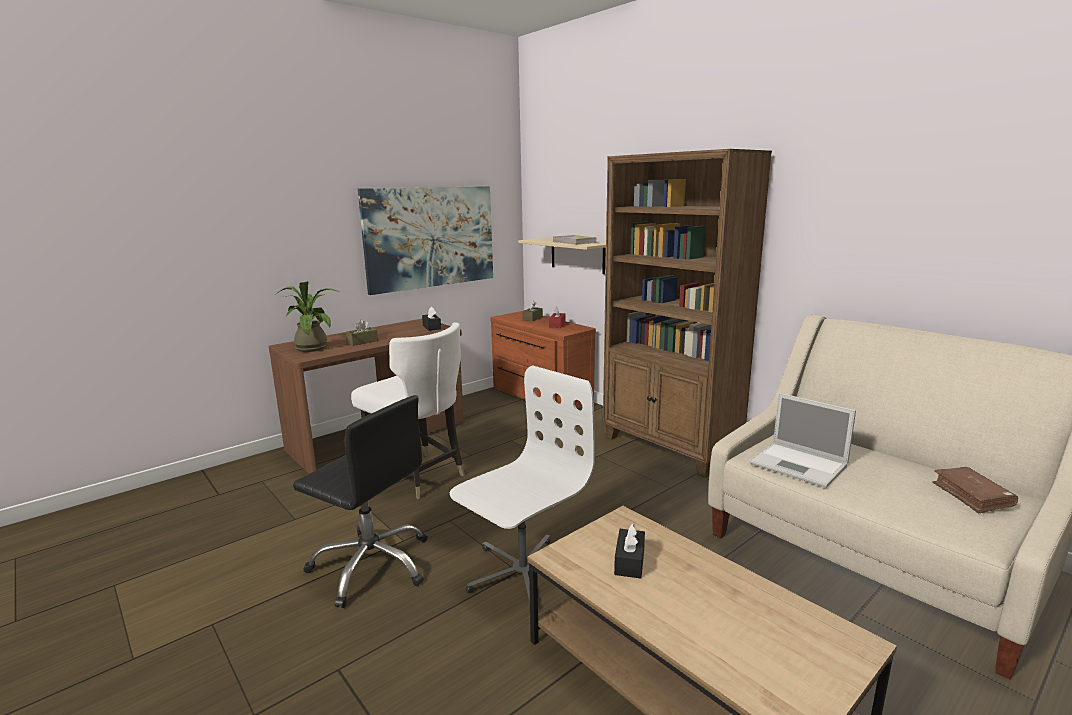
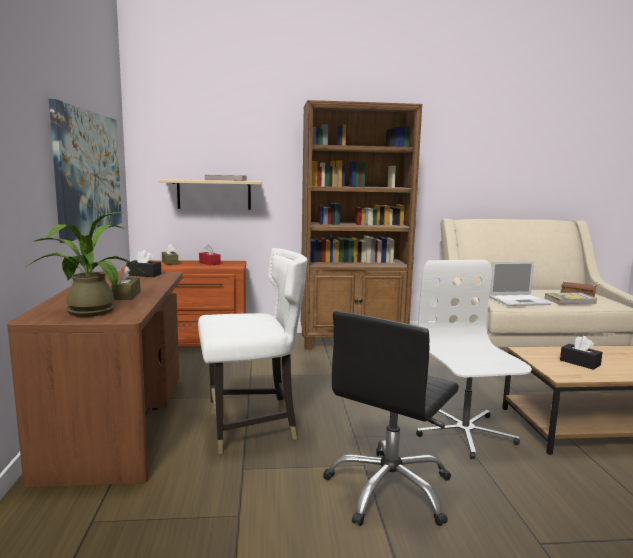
camera: 55 degrees left, 5 degrees down
(372, 565) = (390, 490): black office chair -> black office chair turned 150 degrees clockwise
(891, 497) = (570, 301): none -> book

